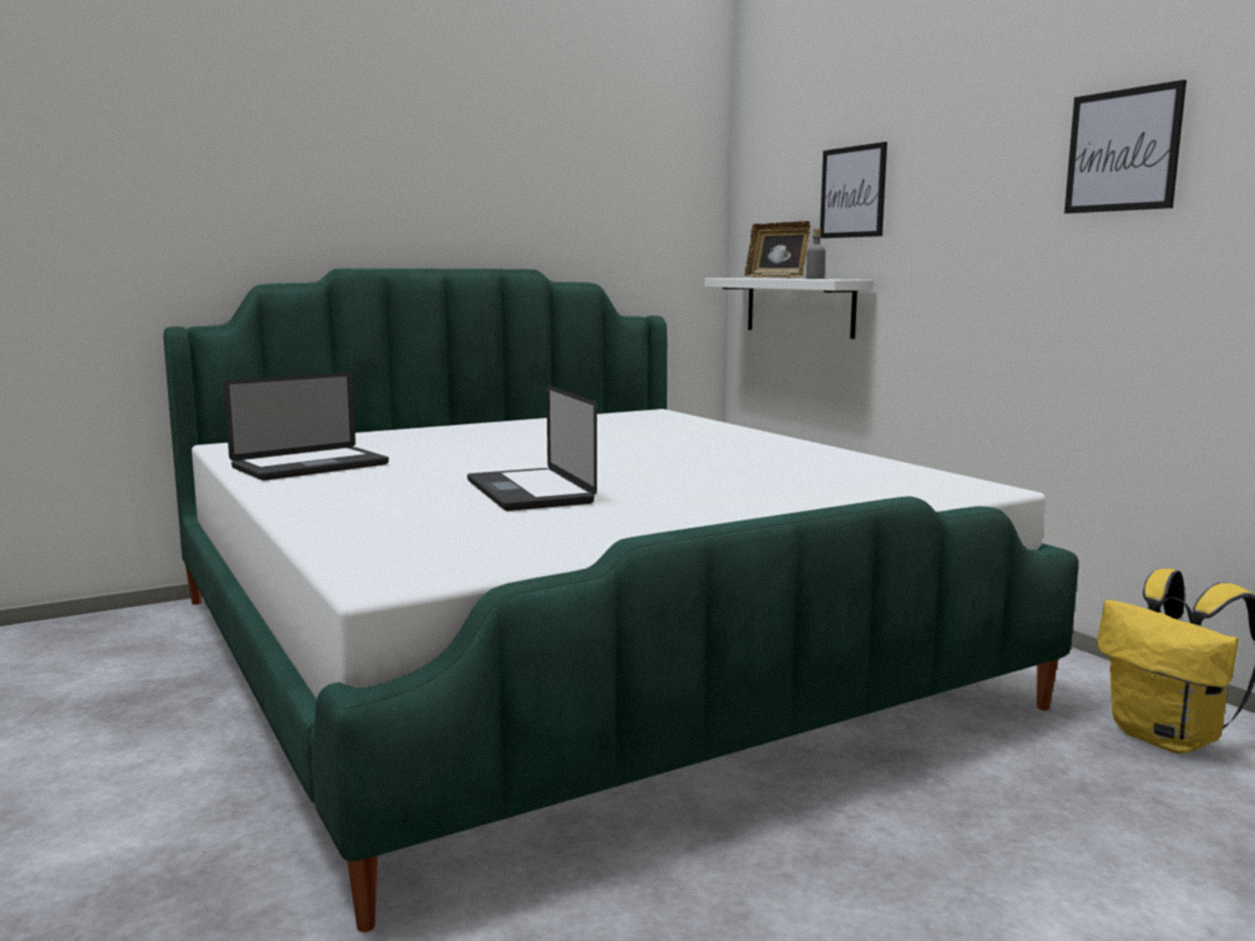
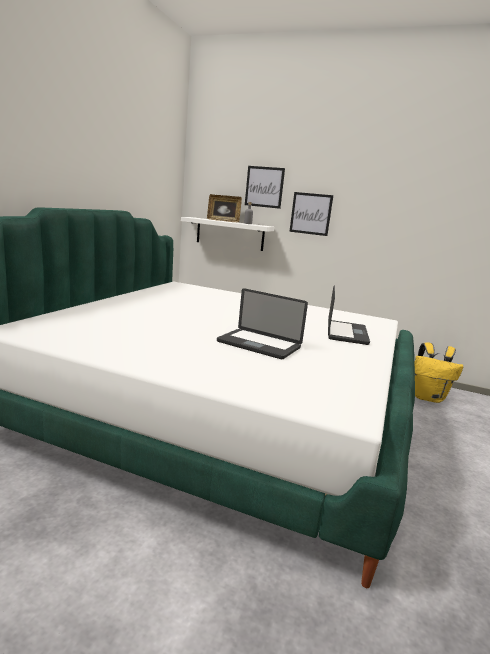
camera: 40 degrees left, 5 degrees up
(310, 466) = (108, 341): laptop -> laptop (346, 333)
(1123, 150) = (397, 192): picture -> picture (311, 214)

